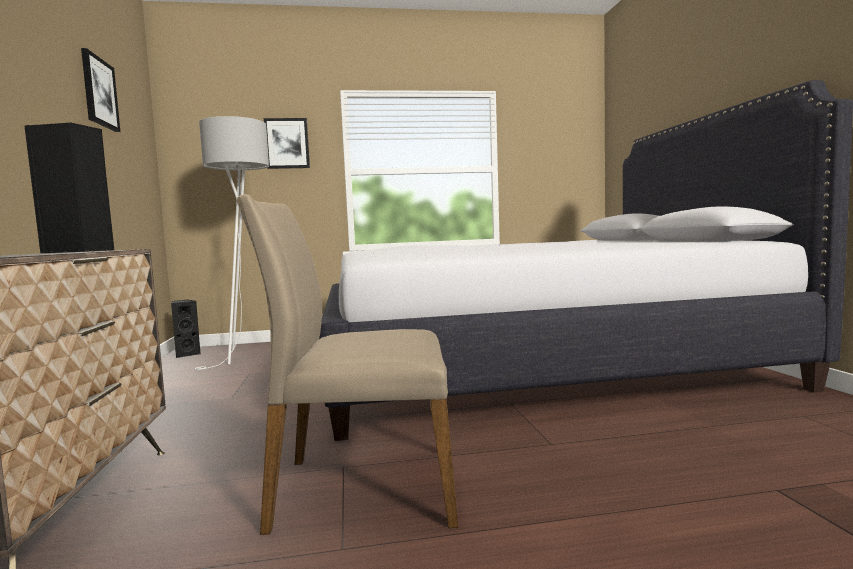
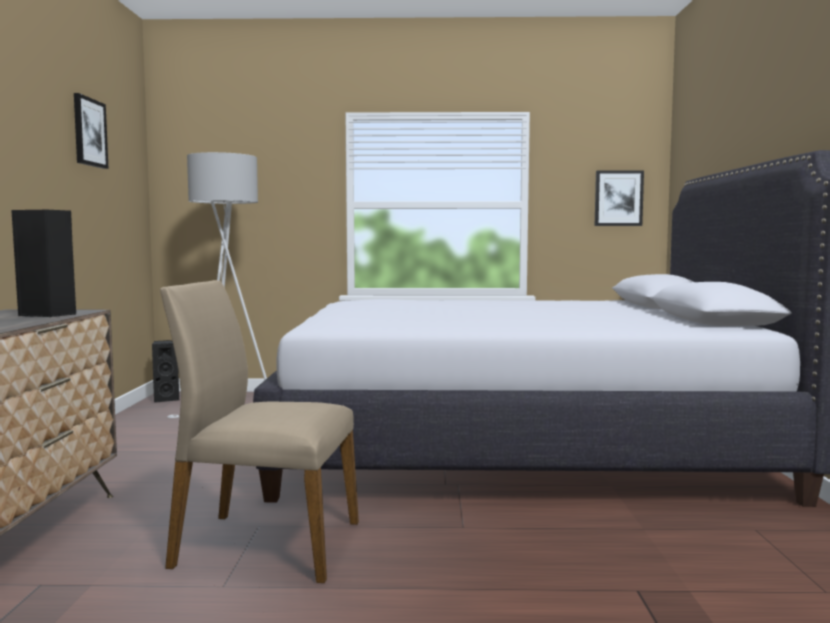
camera: 10 degrees right, 0 degrees up
(287, 143) = (284, 172): picture -> picture (618, 198)

